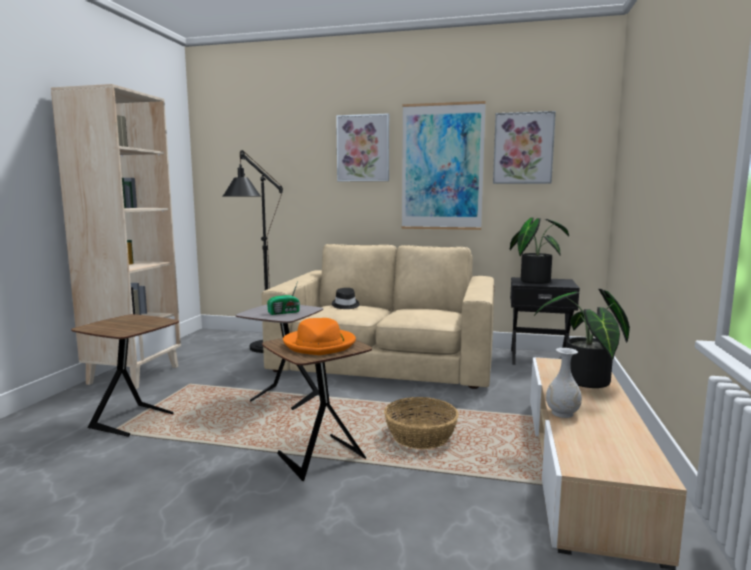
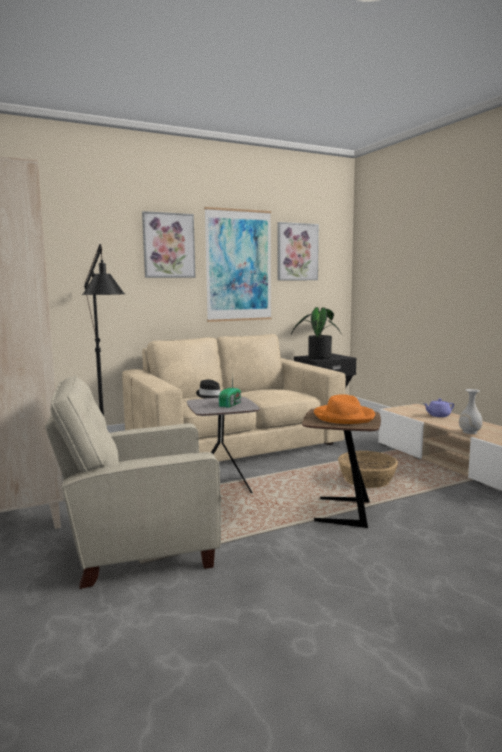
camera: 40 degrees left, 0 degrees up
(135, 420) = (138, 547): brown side table -> beige armchair
(585, 383) = (438, 415): potted plant -> purple teapot

